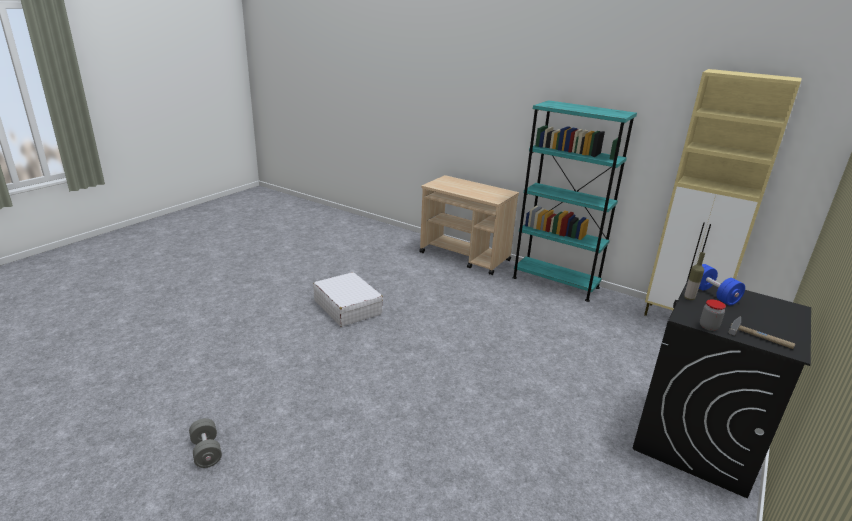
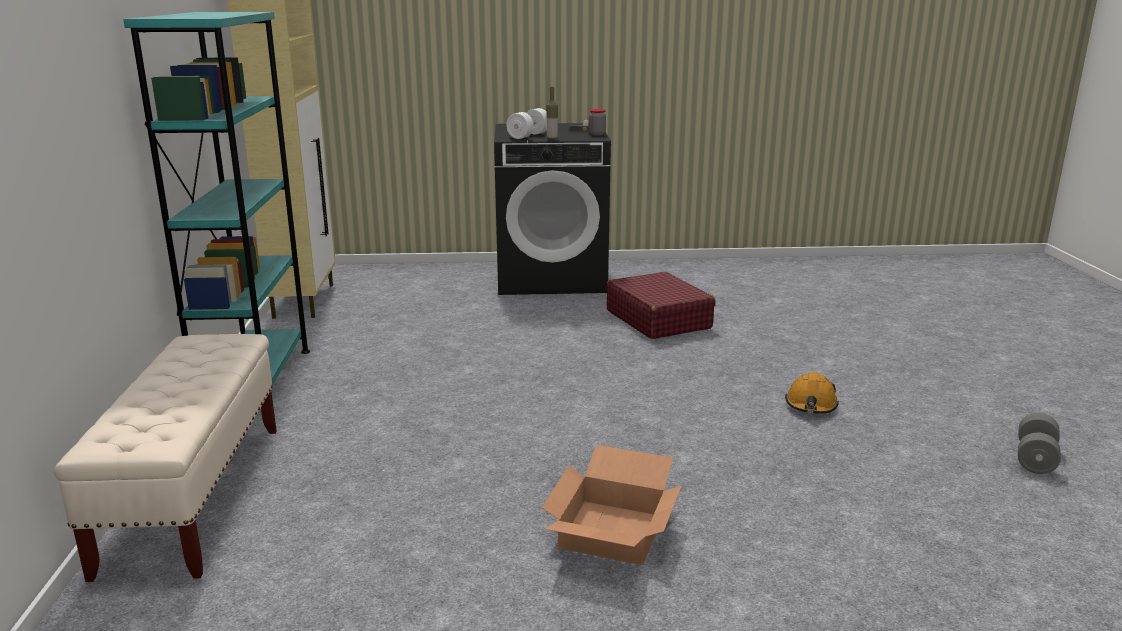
camera: 125 degrees left, 5 degrees down
(347, 307) = (613, 532): white suitcase -> cardboard box
(356, 415) = (811, 405): none -> orange hard hat
(465, 257) = (195, 496): beige cart -> beige bench
(547, 440) = (658, 319): none -> red suitcase
(713, 295) = (528, 136): blue dumbbell -> white dumbbell

